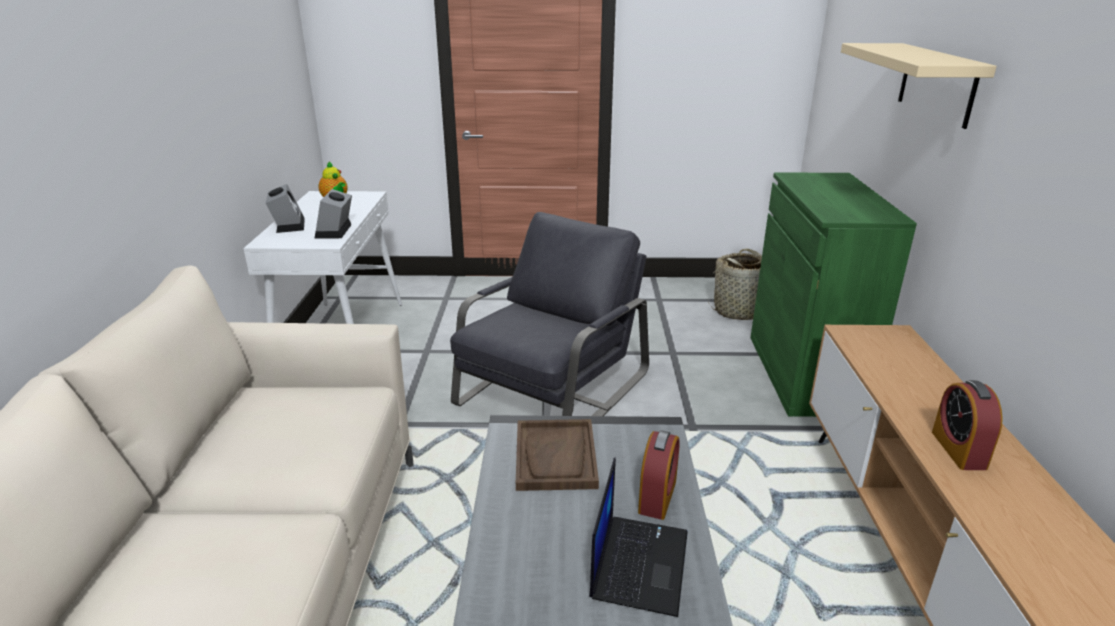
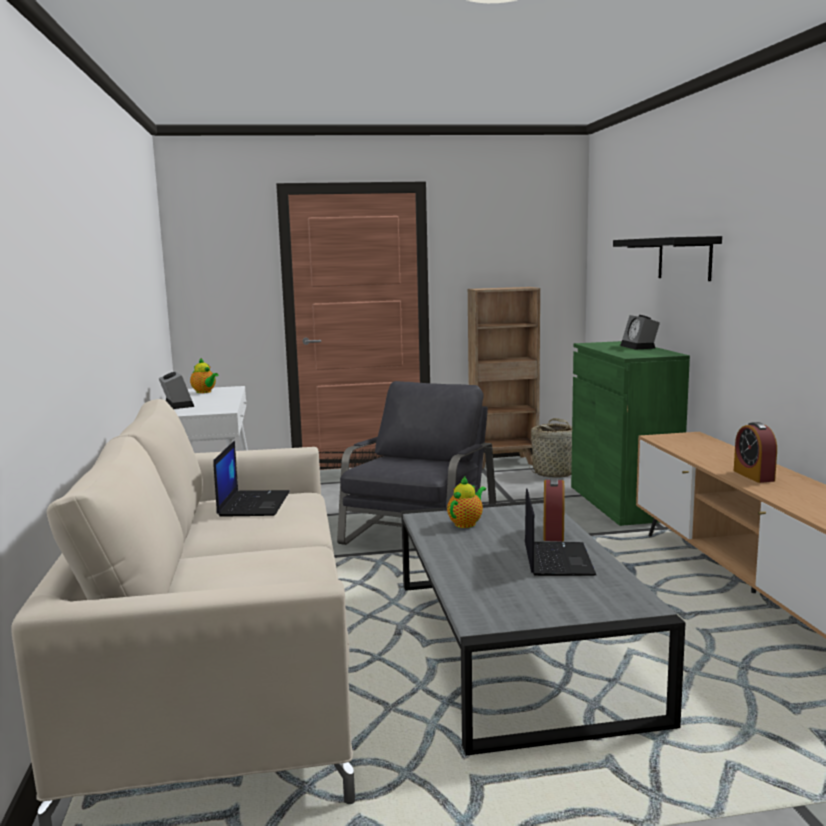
camera: 10 degrees left, 15 degrees down
(289, 413) = (253, 504): none -> laptop
(335, 231) = (223, 405): alarm clock -> alarm clock (640, 347)
(556, 457) = (466, 523): brown tray -> teapot
(686, 286) = (504, 462): none -> brown bookcase
(937, 83) = (684, 258): beige shelf -> black shelf

